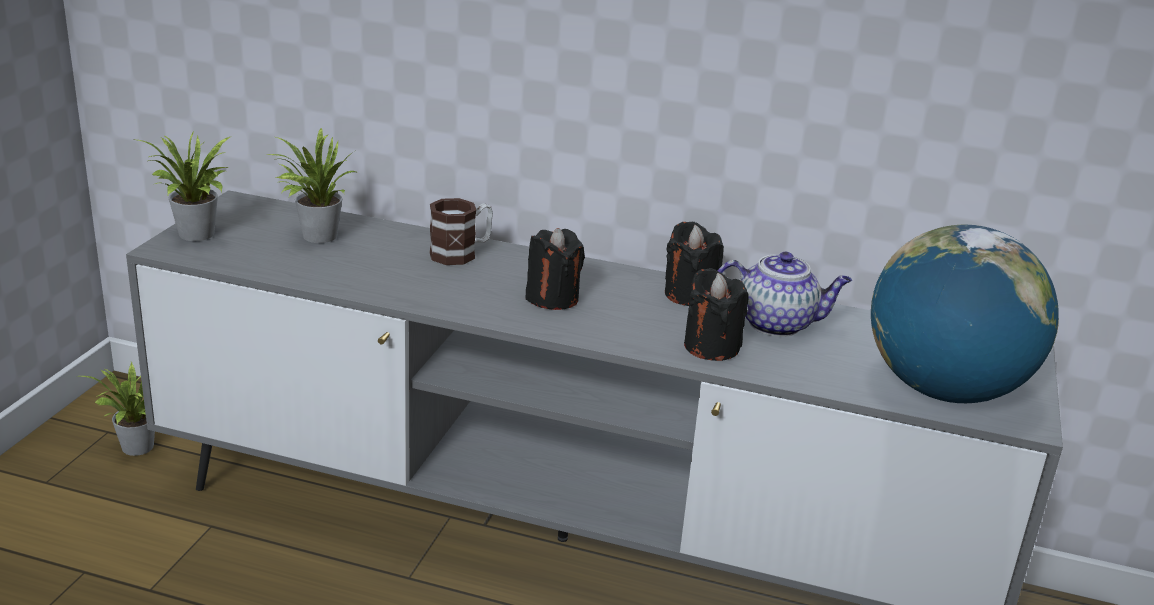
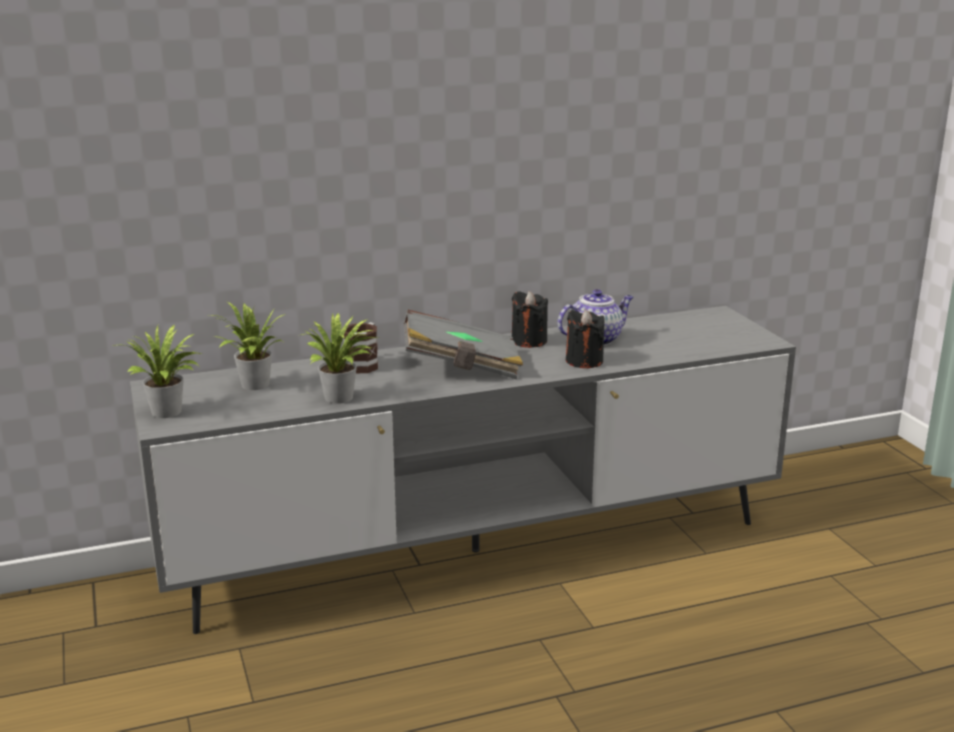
camera: 35 degrees left, 5 degrees down
(137, 449) = (107, 632): potted plant -> potted plant (342, 398)
(552, 298) = (461, 368): black candle -> grey book
(944, 390) = (716, 341): globe -> none

